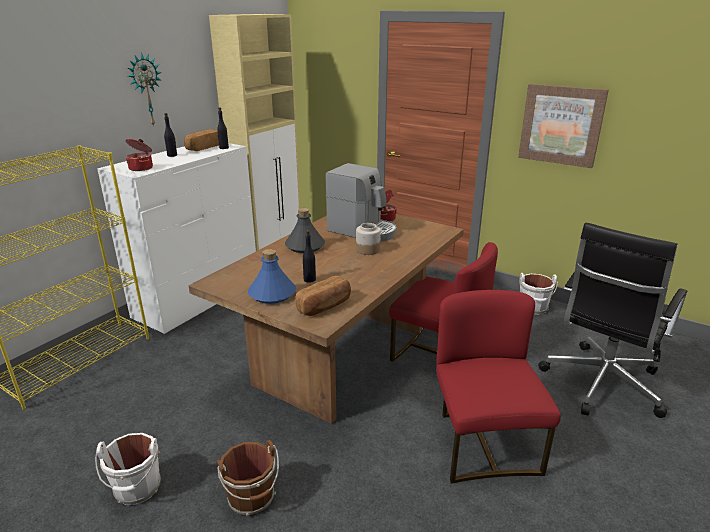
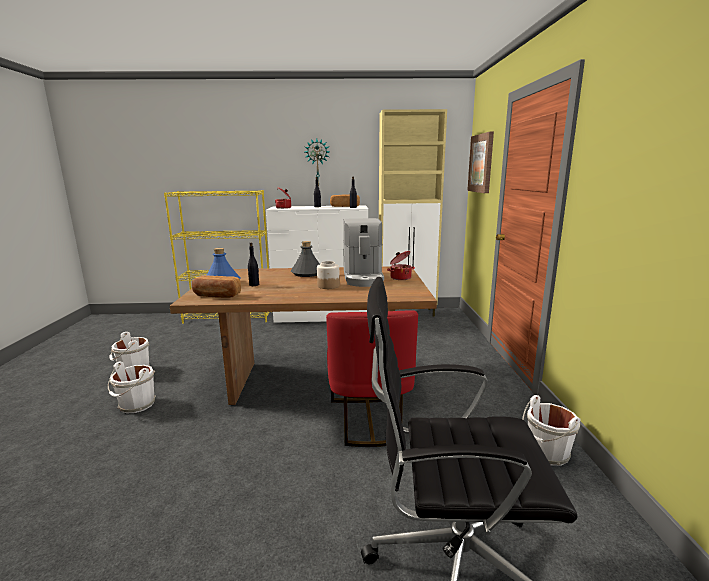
camera: 55 degrees right, 10 degrees down
(252, 499) = (136, 405): brown bucket -> white bucket
(483, 443) = (253, 489): red chair -> none
(561, 125) = (619, 199): picture -> picture (481, 163)

